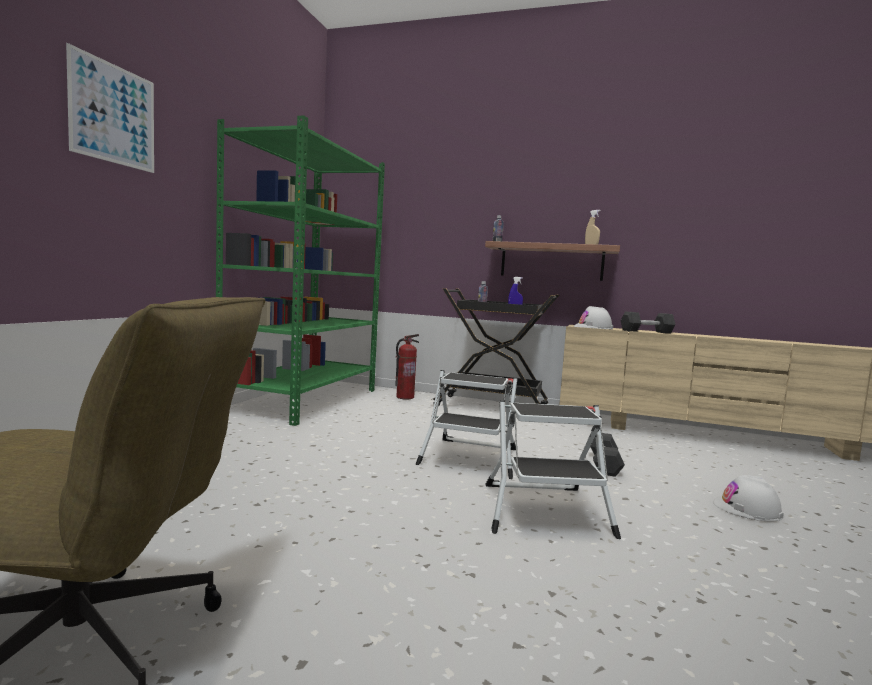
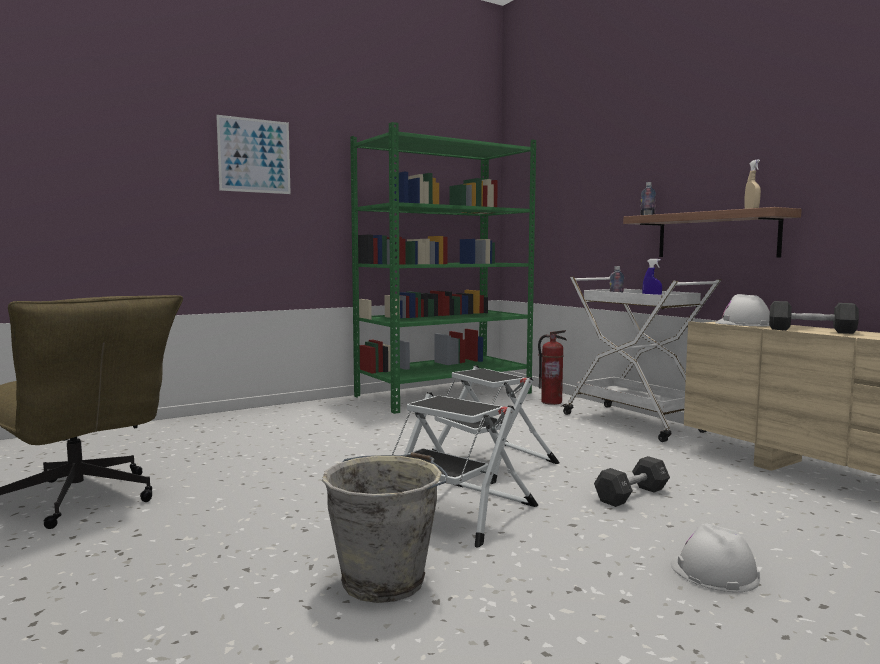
camera: 40 degrees right, 0 degrees up
(491, 407) = (633, 423): black cart -> white cart
(635, 597) = (386, 580): none -> grey bucket

